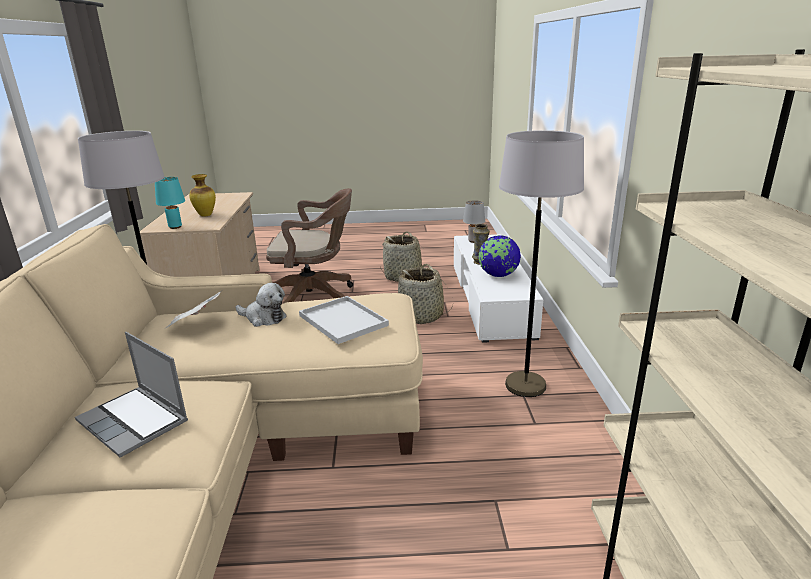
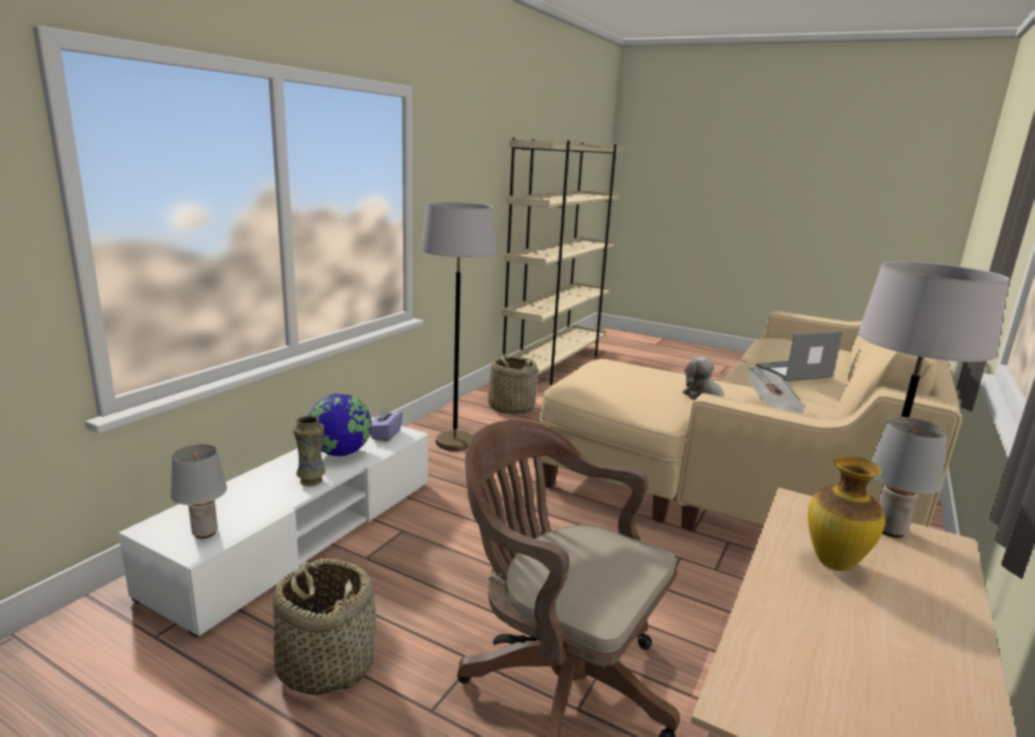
camera: 150 degrees left, 5 degrees down
(135, 421) = (794, 373): laptop -> laptop turned 90 degrees counterclockwise
(175, 227) = (890, 530): turquoise table lamp -> grey table lamp
(341, 320) = (635, 374): white tray -> none
(421, 316) = (434, 545): basket -> basket (511, 407)
(501, 291) = (385, 434): none -> purple tissue box

